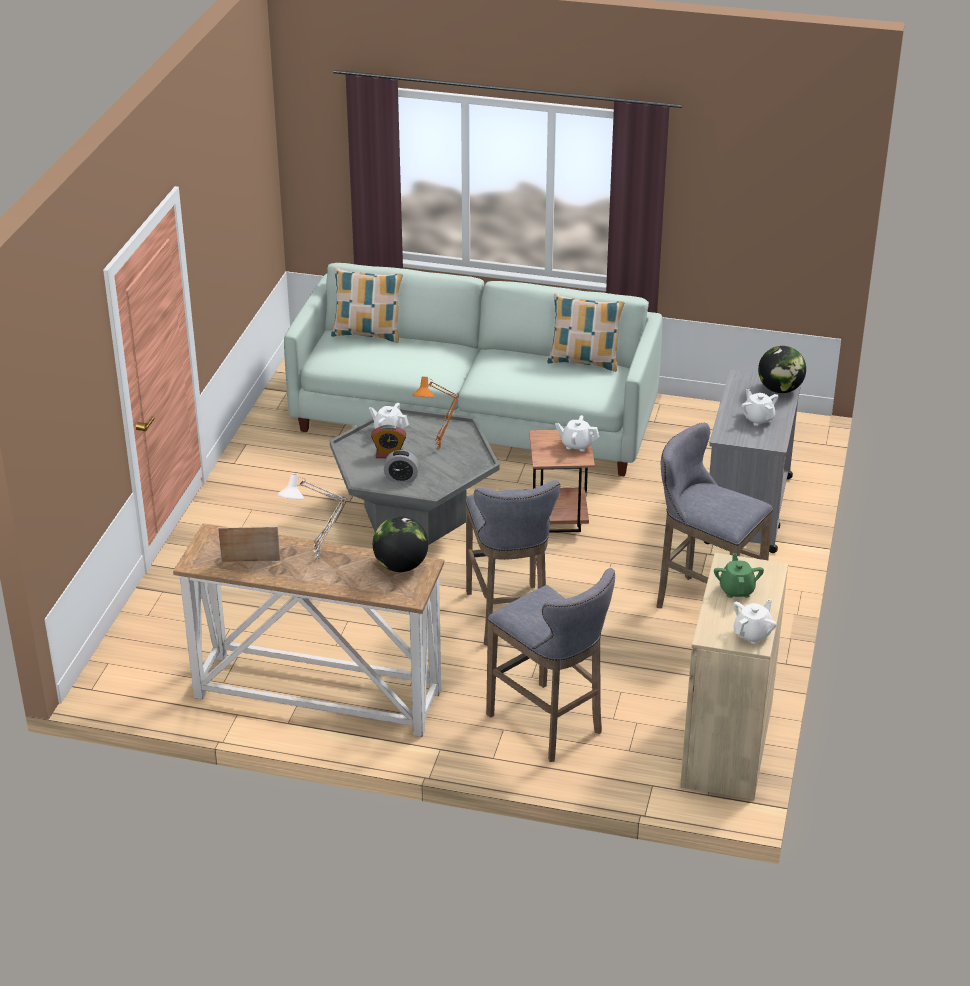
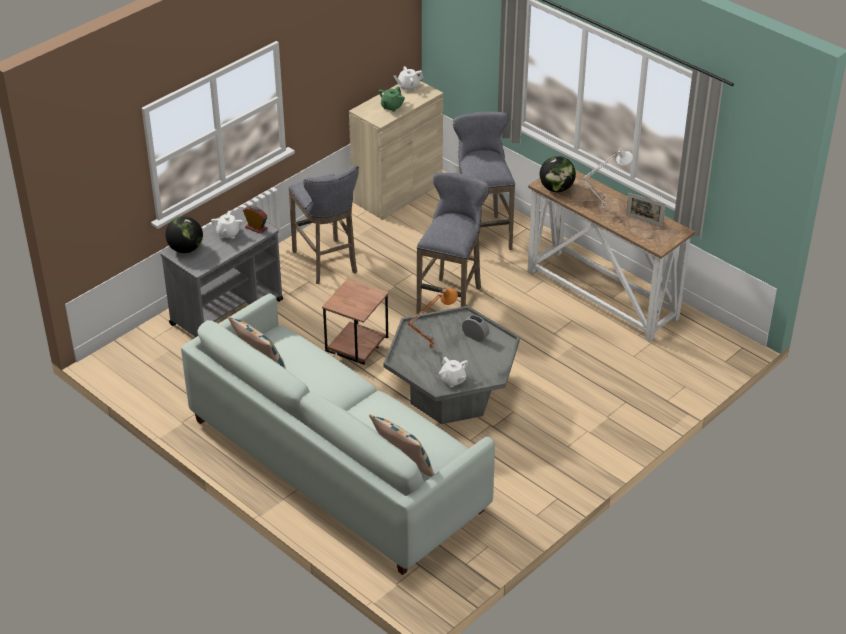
camera: 150 degrees left, 5 degrees up
(389, 454) = (469, 359): alarm clock -> alarm clock (256, 228)
(576, 444) = (343, 297): white teapot -> none

